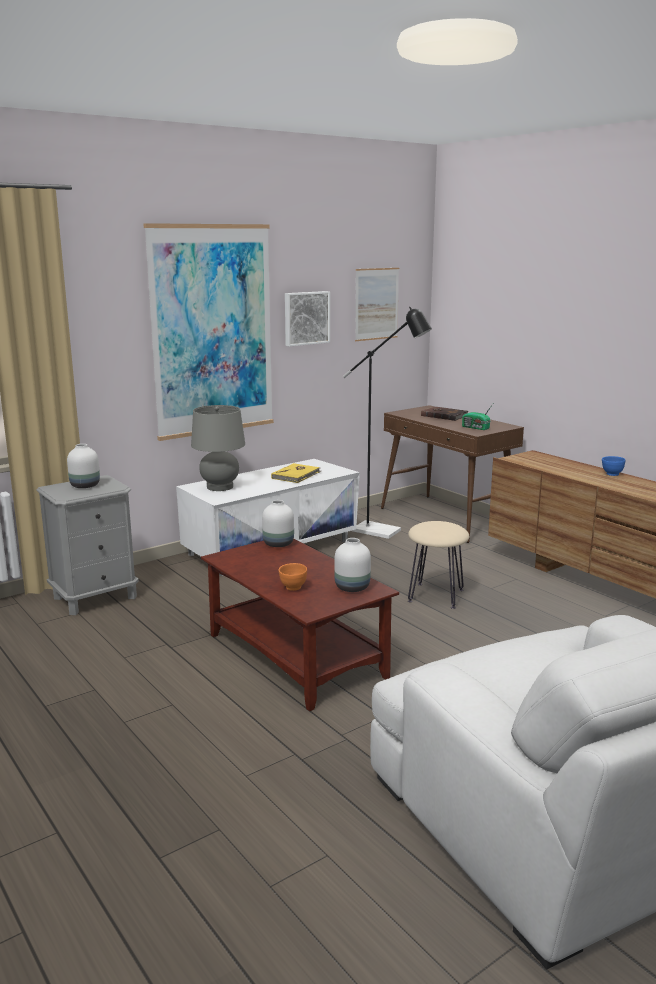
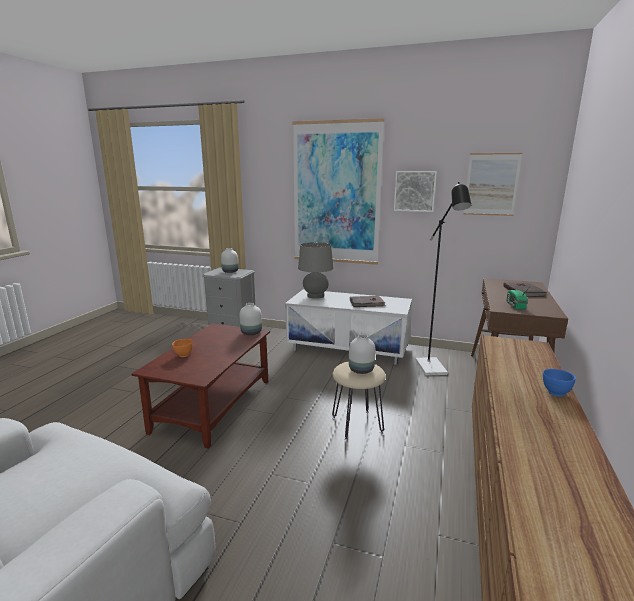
camera: 55 degrees right, 0 degrees up
(296, 475) = (367, 303): yellow book -> brown book
(353, 587) = (198, 370): white vase -> white vase (362, 370)

